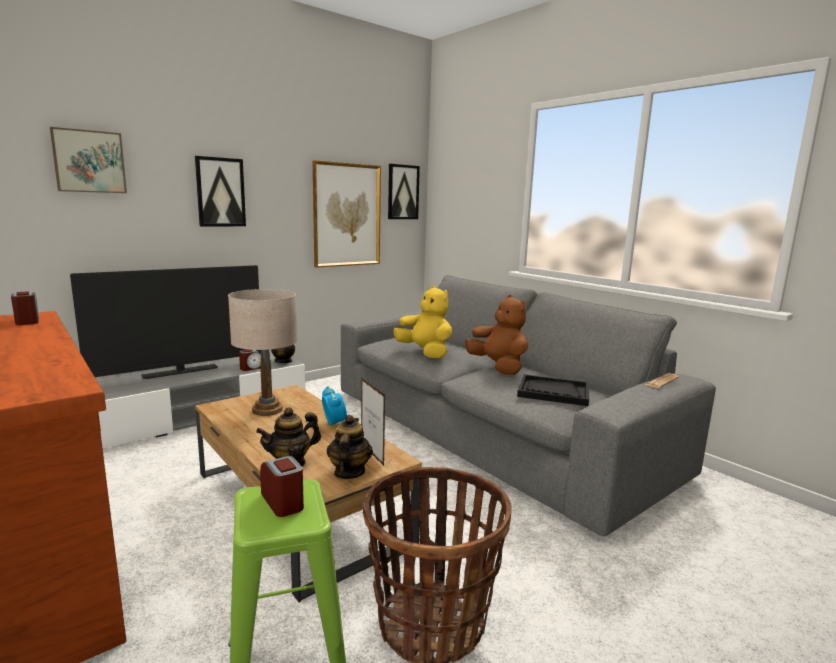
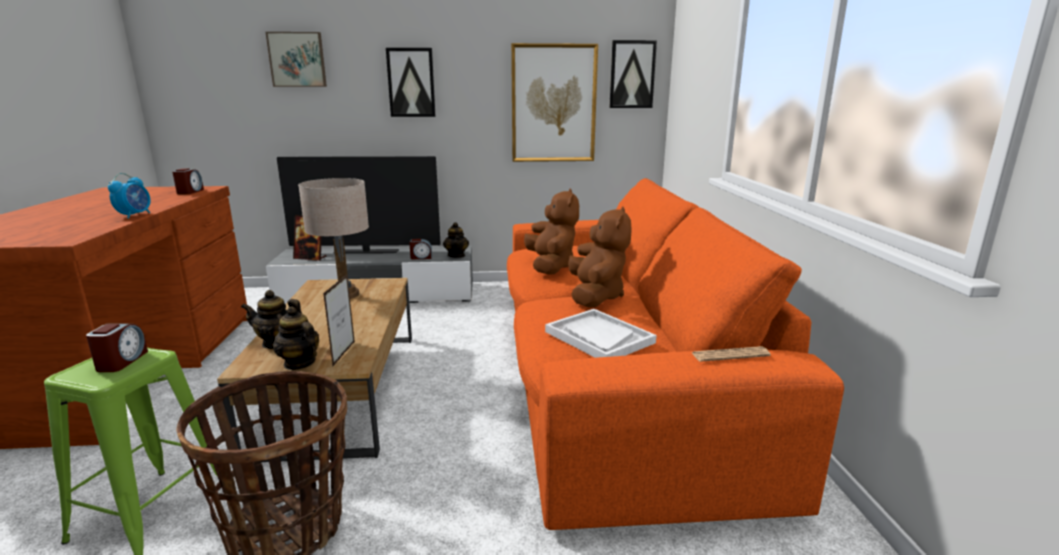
camera: 35 degrees right, 5 degrees up
(123, 388) = (310, 258): none -> picture frame
(334, 424) = (368, 319): alarm clock -> alarm clock (135, 215)
(349, 472) = (299, 363): teapot -> teapot turned 90 degrees counterclockwise
(425, 353) = (551, 266): yellow plush toy -> brown plush toy
(489, 431) = (609, 374): grey sofa -> orange sofa
(553, 392) = (598, 337): black tray -> white tray

